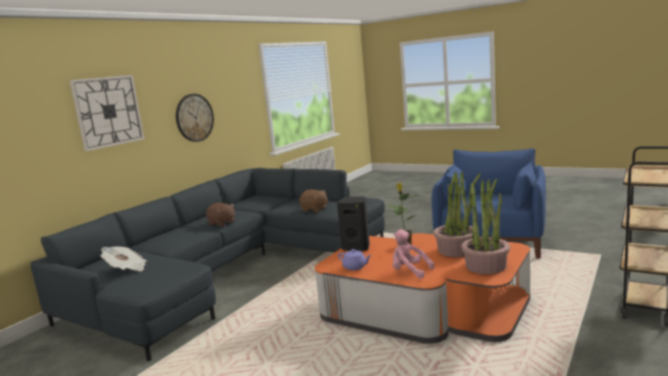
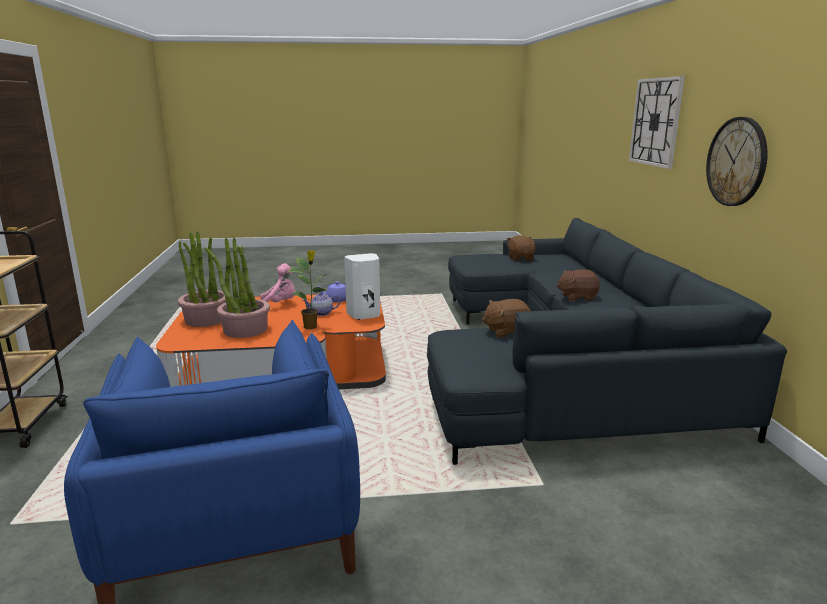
camera: 140 degrees right, 5 degrees up
(126, 269) = (521, 258): newspaper -> brown plush toy
(357, 247) = (364, 315): black speaker -> white speaker
(385, 255) = (321, 313): none -> teapot

